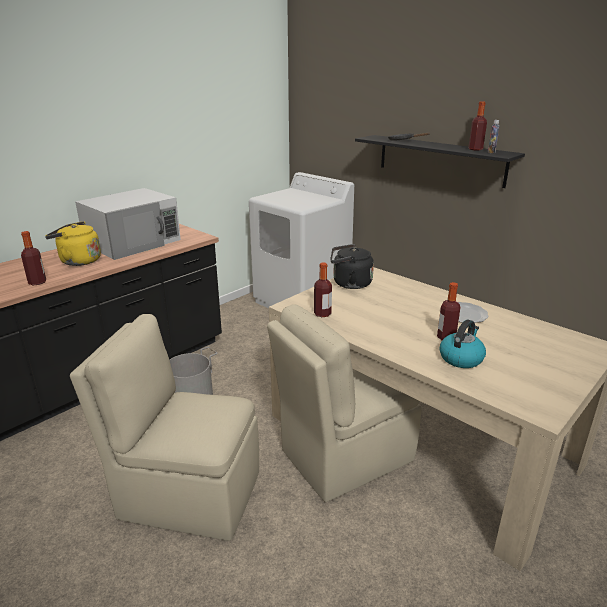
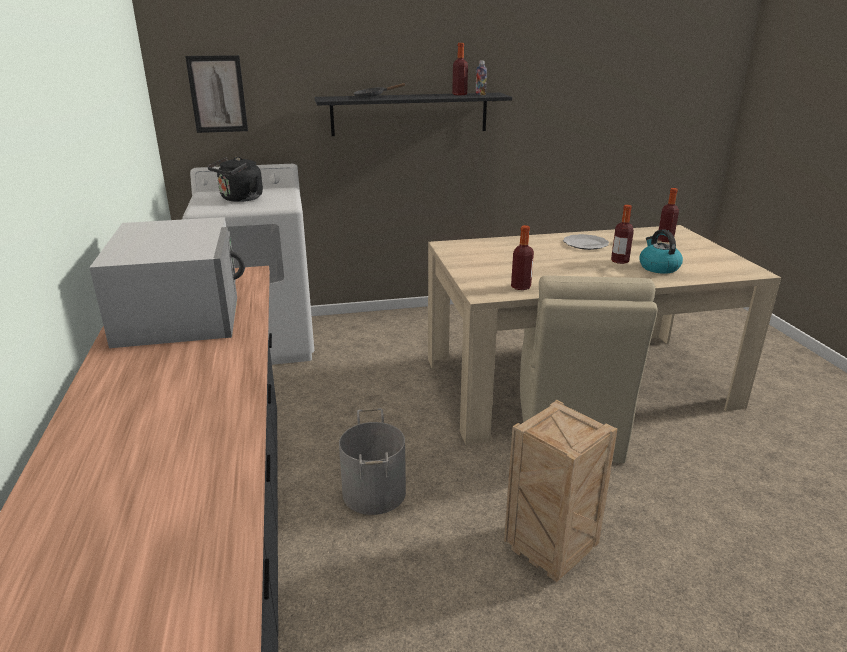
camera: 55 degrees left, 0 degrees up
(37, 282) = (225, 409): bottle -> bottle (665, 240)
(78, 261) = (184, 363): yellow kettle -> none
(187, 493) = (548, 550): beige chair -> crate
(320, 125) = (217, 94): none -> picture
(349, 284) = (467, 259): black kettle -> black kettle (240, 199)

